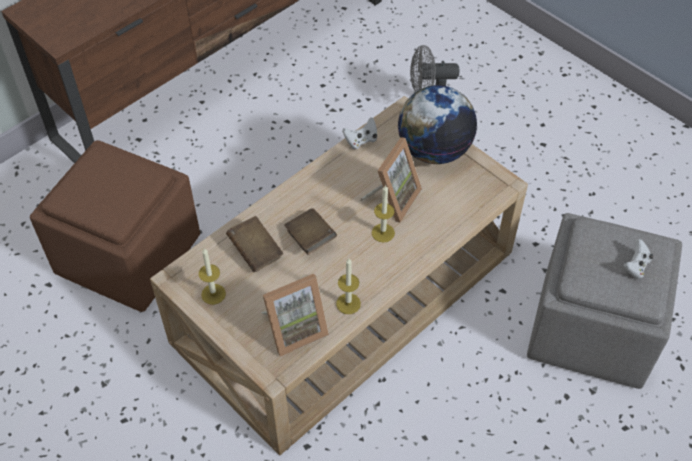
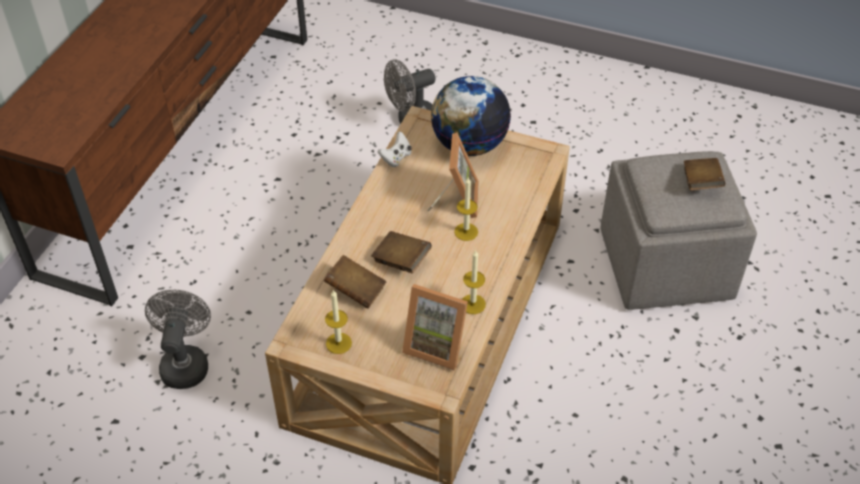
camera: 25 degrees left, 5 degrees down
(127, 256) = (185, 362): brown ottoman -> grey fan
(294, 329) = (436, 345): picture frame -> picture frame turned 75 degrees clockwise
(635, 267) = (701, 183): white game controller -> brown book

